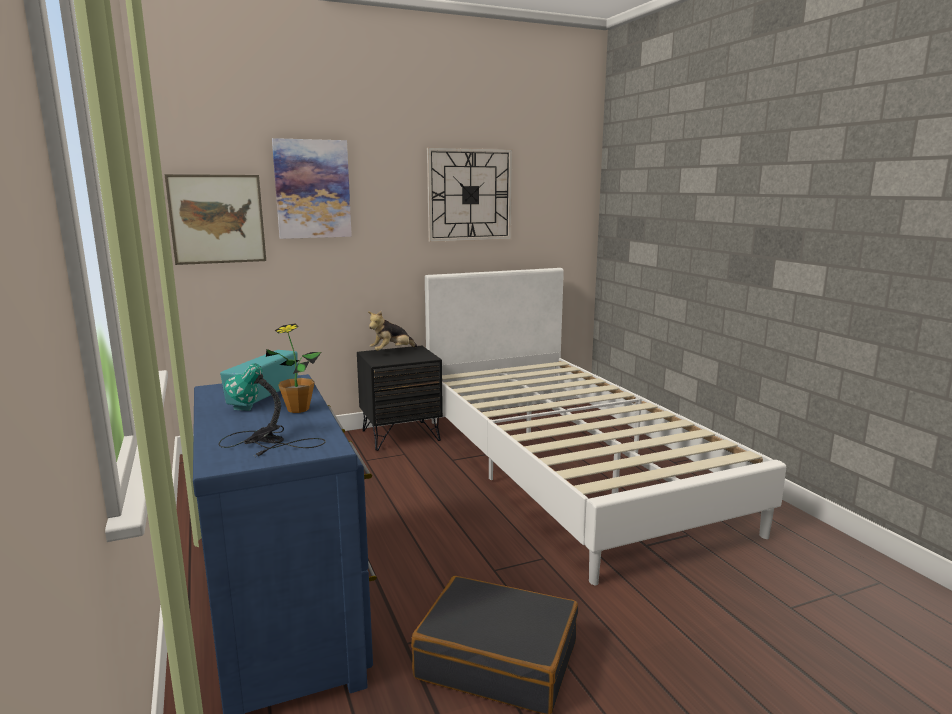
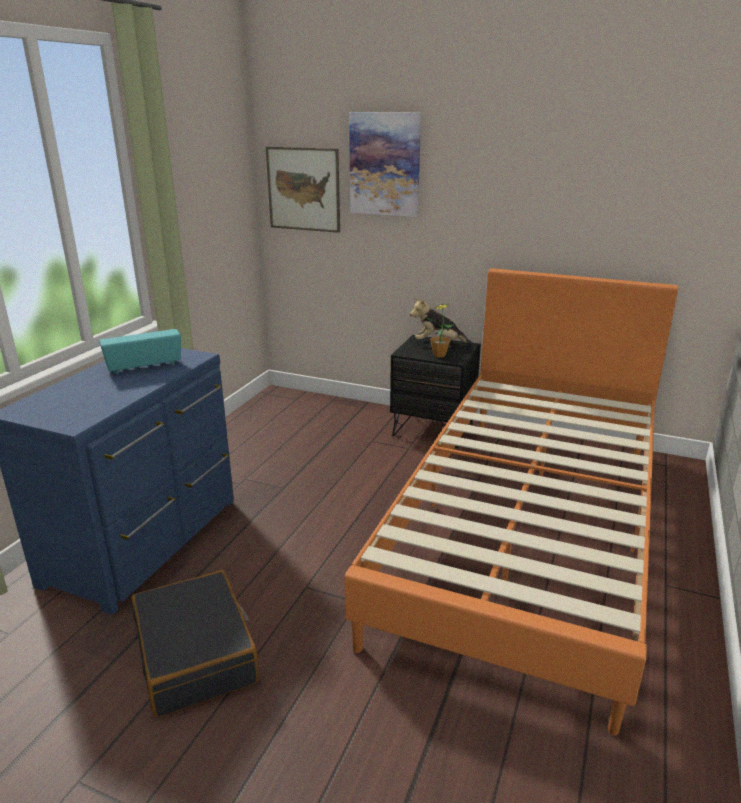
camera: 45 degrees right, 10 degrees up
(267, 442) = (64, 405): table lamp -> none
(298, 409) = (138, 384): potted plant -> potted plant (439, 355)
(469, 195) = (561, 179): wall clock -> none
(567, 467) = (528, 530): white bed -> orange bed

